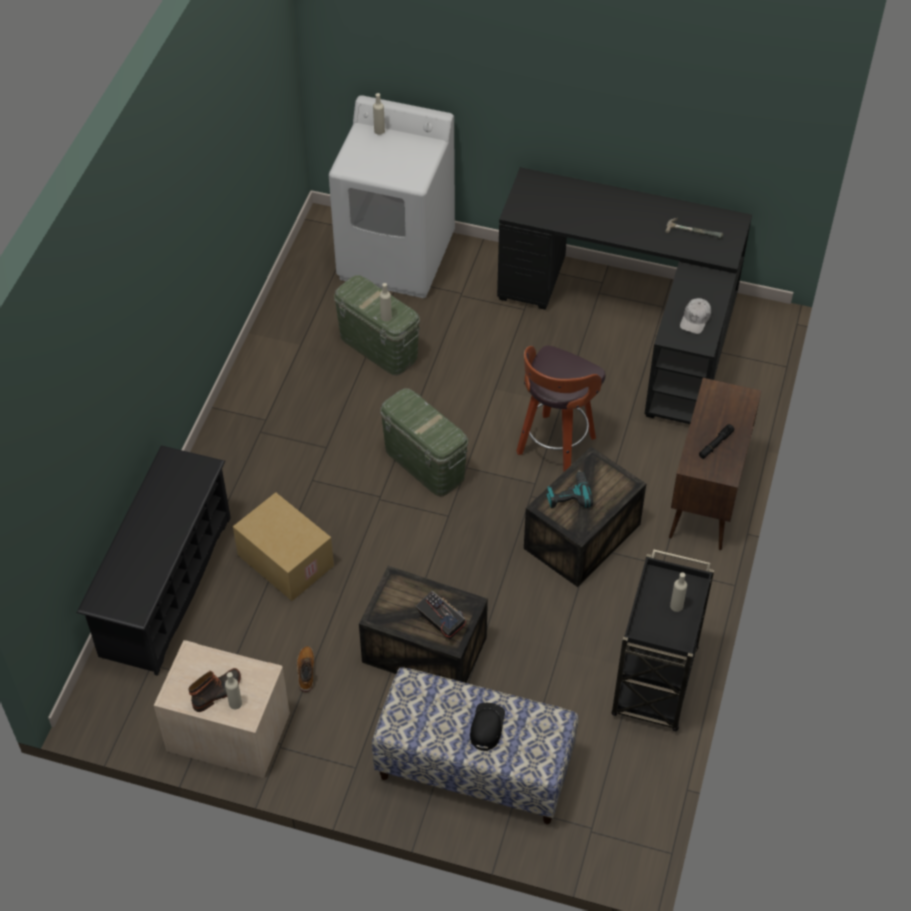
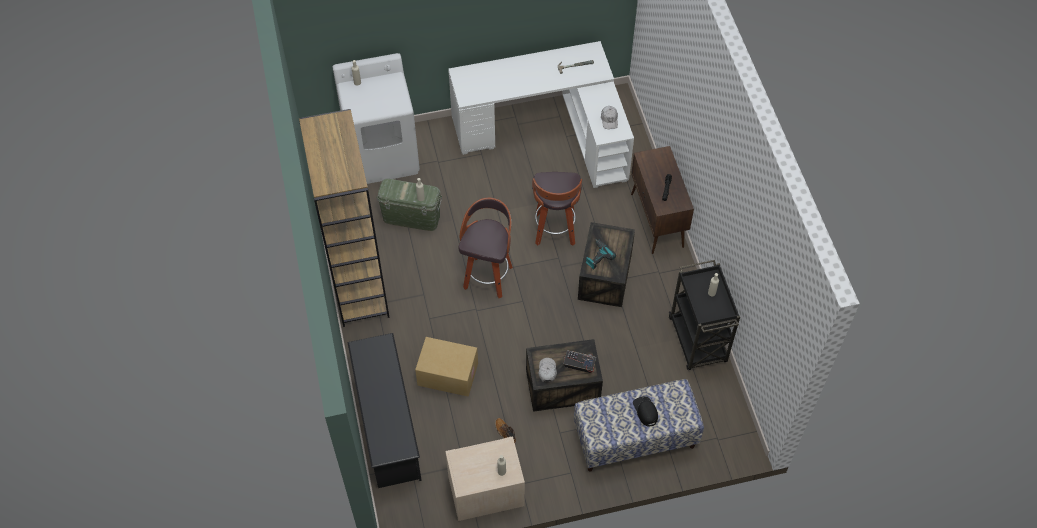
camera: 30 degrees left, 5 degrees up
(217, 693) = (487, 471): boot -> none
(254, 396) = (358, 283): none -> brown bookcase
(394, 609) = (547, 371): none -> white cap
(425, 463) = (488, 276): green storage box -> stool
(634, 320) = (549, 132): black desk -> white desk

